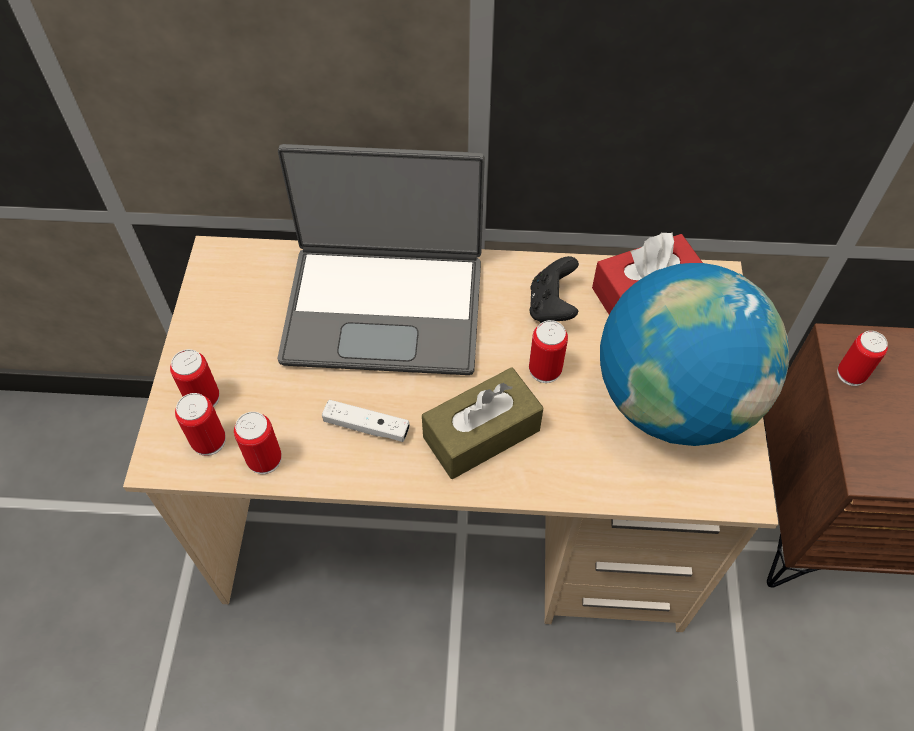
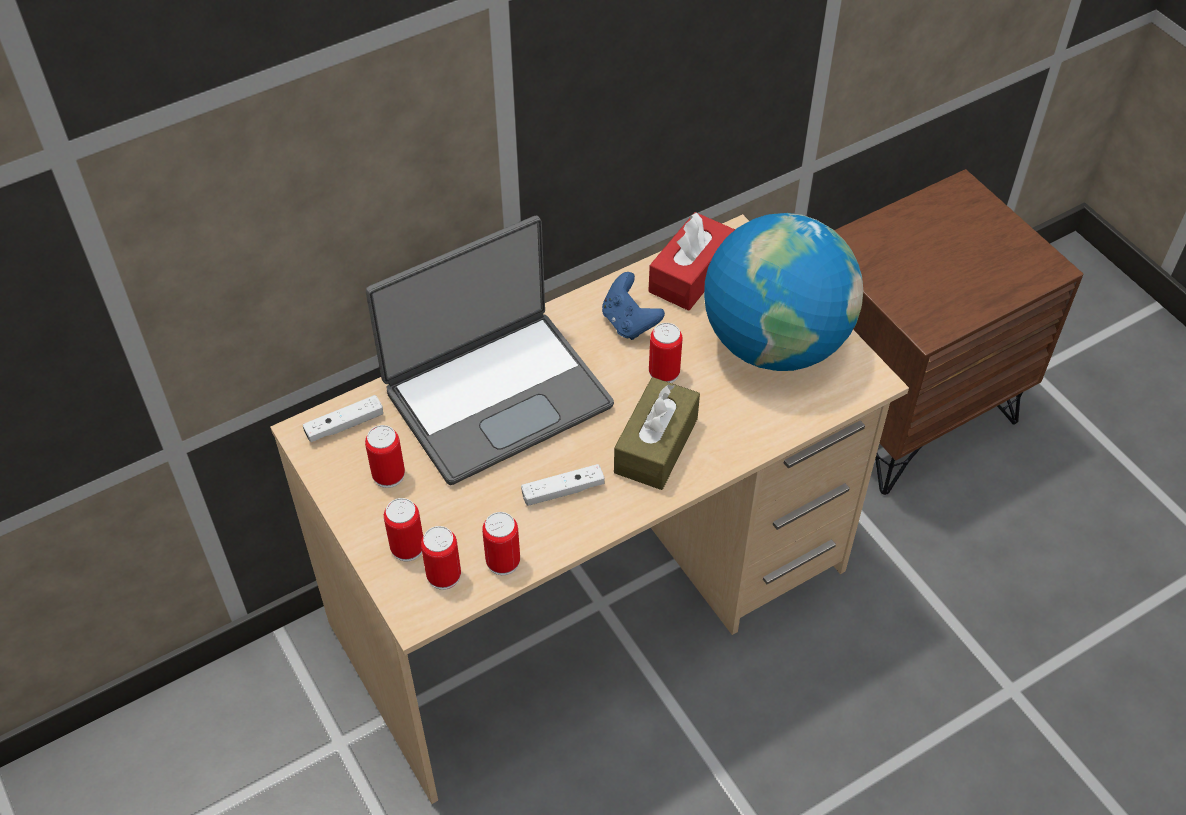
camera: 35 degrees left, 5 degrees down
(248, 265) = (344, 425): none -> white game controller
(551, 306) = (629, 323): black game controller -> blue game controller
(851, 374) = (865, 265): can -> can (388, 475)

